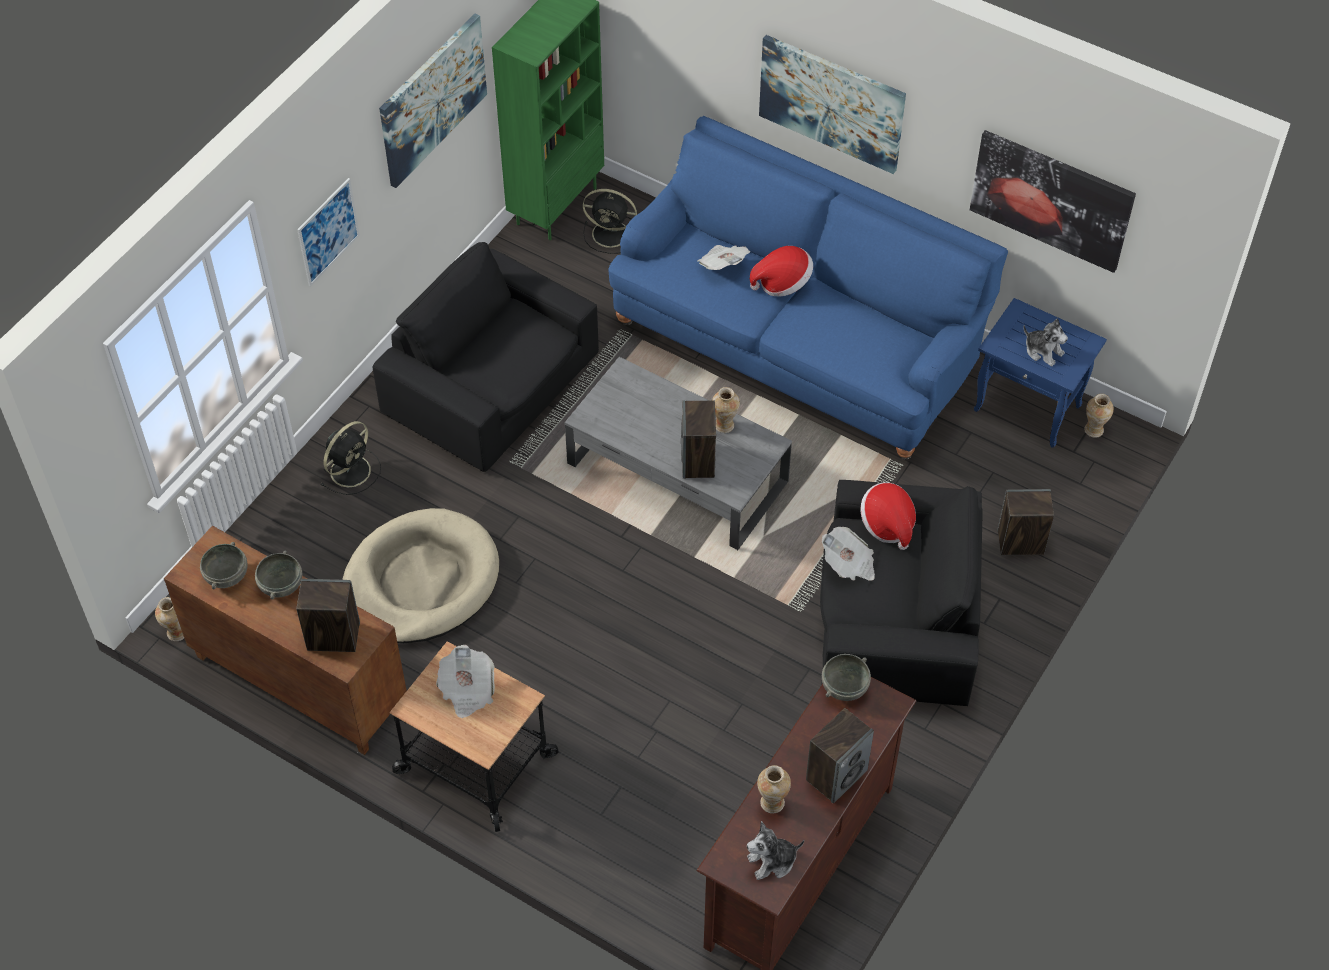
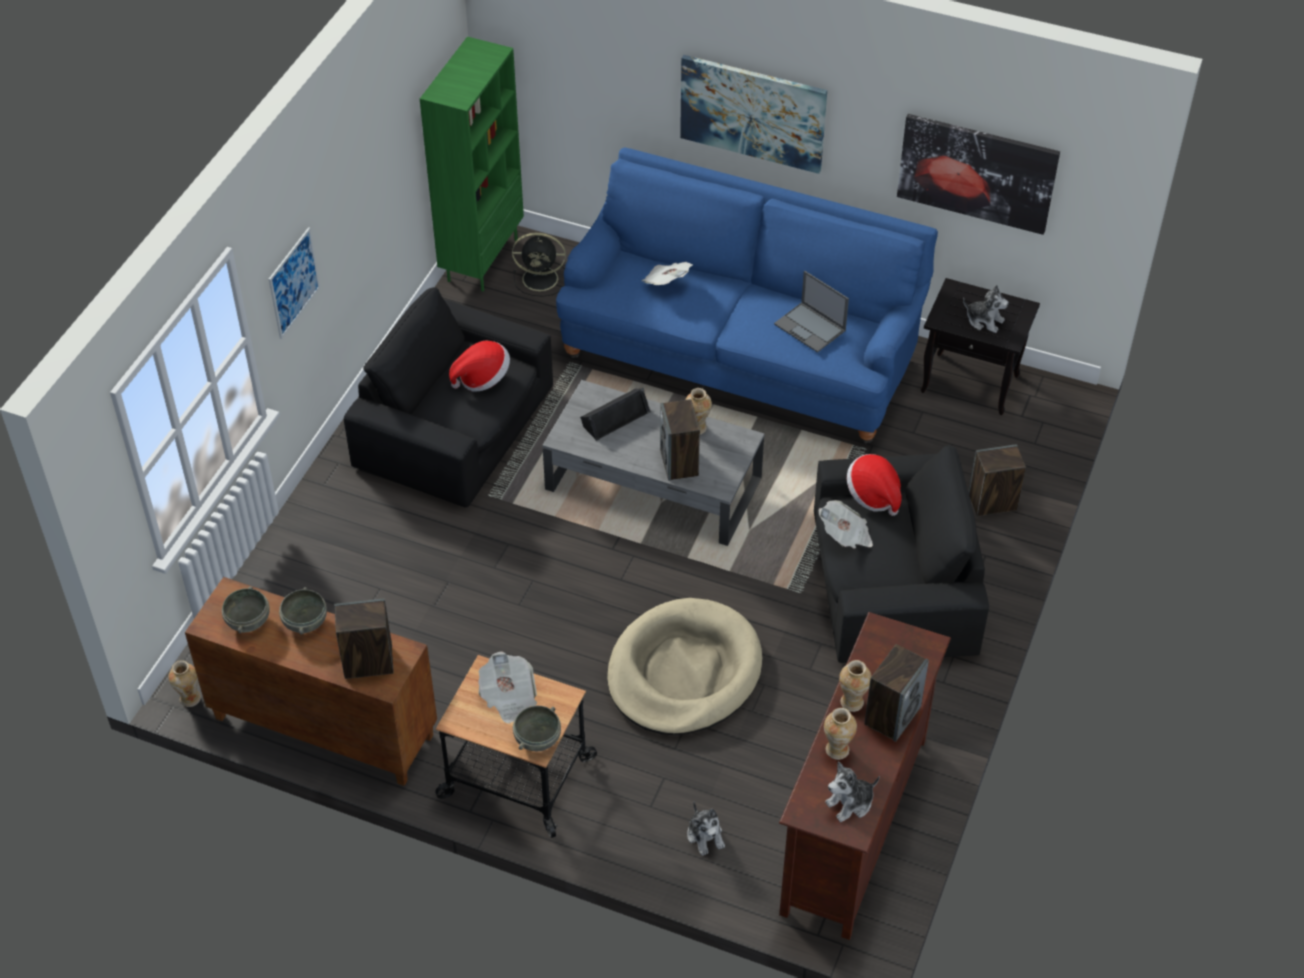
camera: 10 degrees left, 5 degrees down
(351, 470) = (334, 523): black fan -> none
(421, 581) = (425, 616): beige dog bed -> beige dog bed (684, 672)
(432, 99) = (373, 150): picture -> none
(643, 402) = (614, 417): none -> black speaker
(648, 853) = (705, 836): none -> plush toy
(782, 282) = (726, 291): hat -> hat (482, 378)
(844, 687) = (880, 635): grey bowl -> grey bowl (537, 738)
(859, 335) = (810, 328): none -> laptop
(1029, 408) = (972, 383): blue side table -> black side table
(1094, 430) = (1036, 395): vase -> vase (852, 703)

